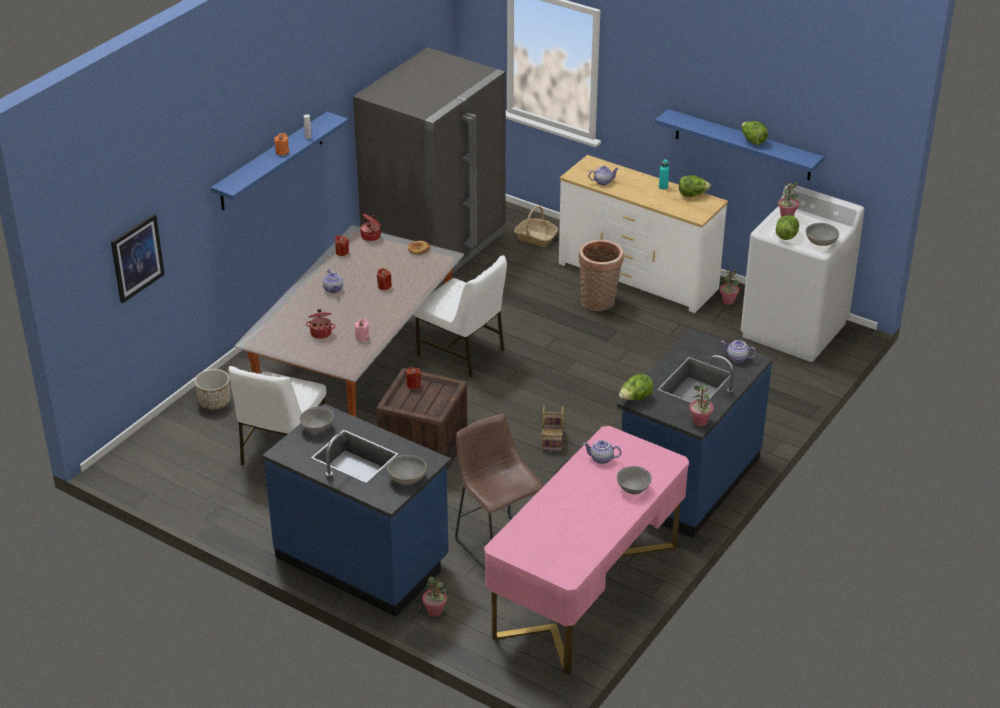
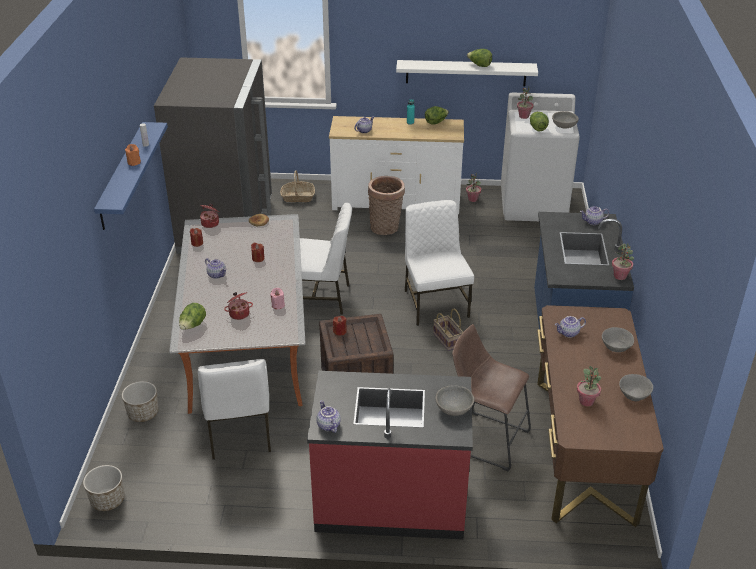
camera: 30 degrees left, 0 degrees up
(132, 463) = (108, 500): none -> planter
(137, 258) = (62, 295): picture -> none
(289, 451) = (328, 425): none -> teapot
(317, 428) = (333, 394): grey bowl -> grey bowl (633, 395)
(363, 559) = (391, 500): blue counter -> red counter
(435, 611) = (489, 519): potted plant -> potted plant (586, 401)
(575, 399) = (435, 303): none -> white chair
(586, 590) = (583, 448): pink desk -> brown desk
(635, 398) = (557, 276): lettuce -> lettuce (193, 326)
(743, 145) = (466, 73): blue shelf -> white shelf

